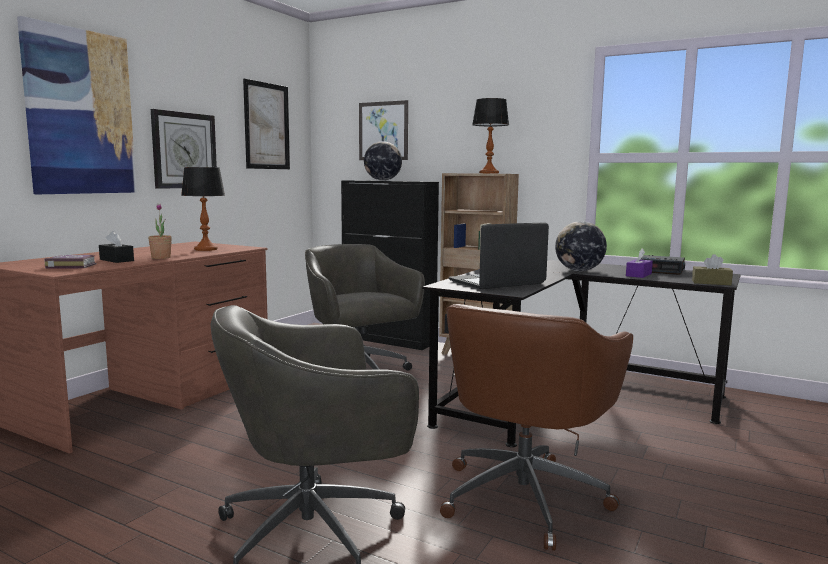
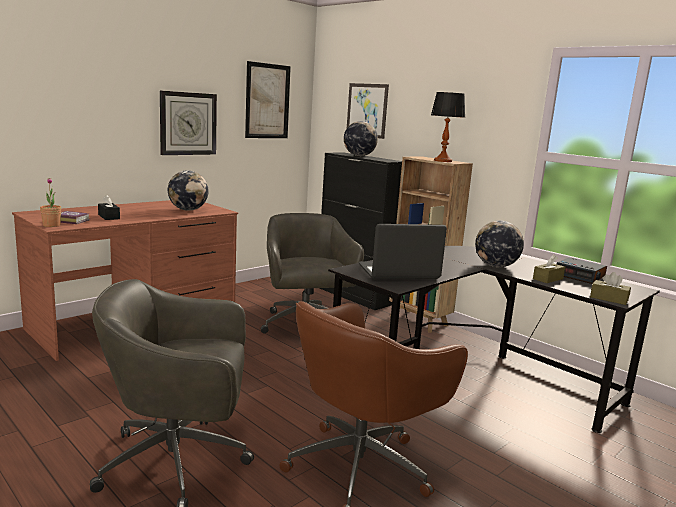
camera: 15 degrees right, 5 degrees up
(80, 112) = (99, 95): picture -> none
(161, 258) = (143, 217): potted plant -> potted plant (51, 225)
(206, 249) = (188, 210): table lamp -> globe
(638, 275) = (548, 279): purple tissue box -> brown tissue box

